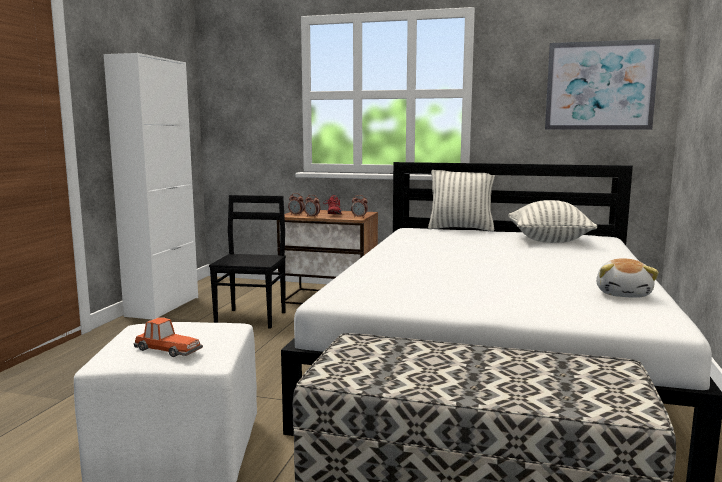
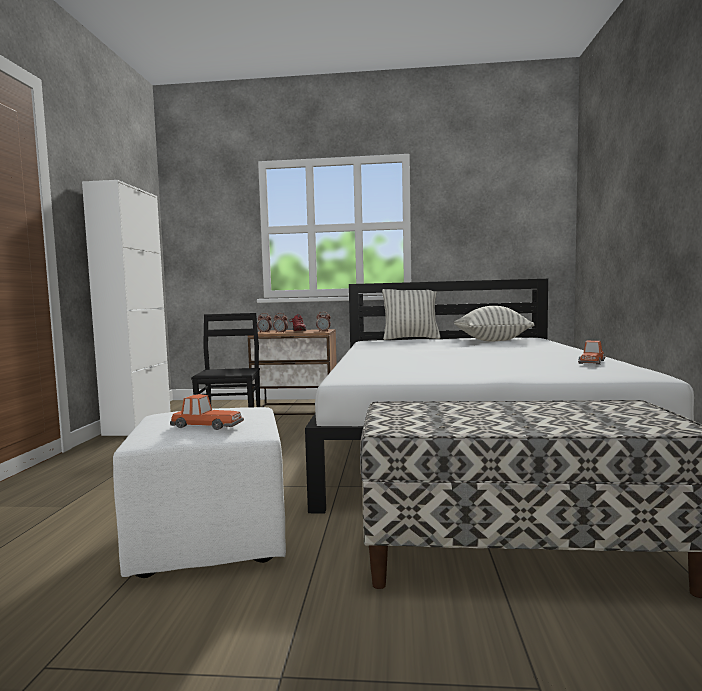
camera: 10 degrees left, 5 degrees down
(600, 86) = (514, 217): picture -> none
(624, 294) = (591, 362): plush toy -> toy car

